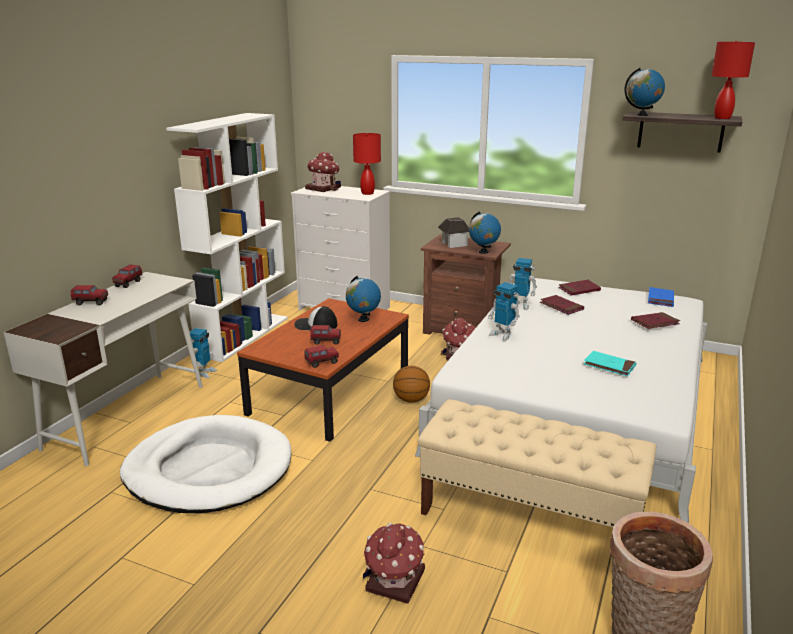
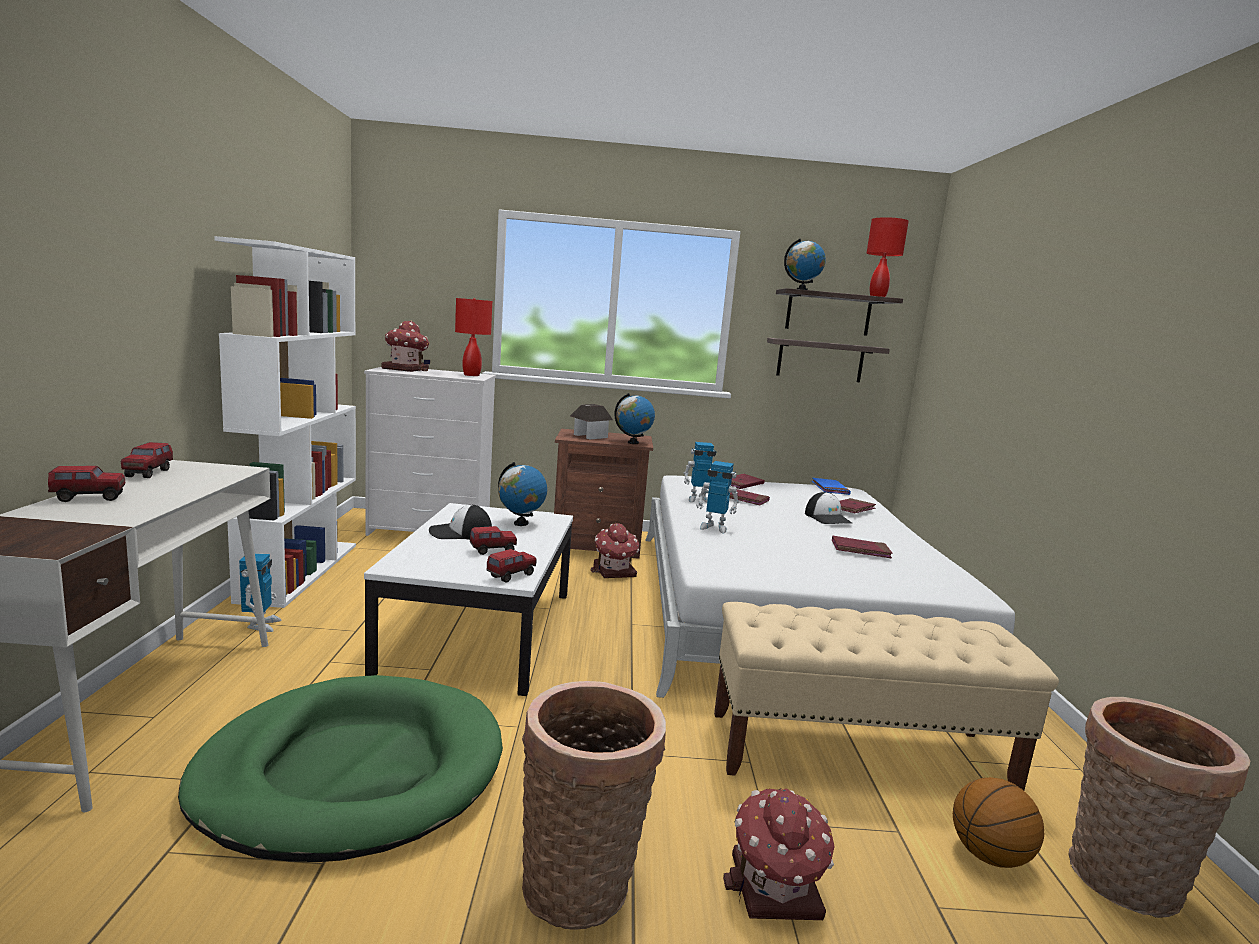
camera: 25 degrees left, 10 degrees down
(209, 469) = (352, 772): white dog bed -> green dog bed
(290, 551) = (582, 882): none -> basket
(330, 392) = (481, 631): brown coffee table -> white coffee table
(411, 400) = (597, 628): basketball -> basketball (989, 855)
(609, 366) = (860, 550): turquoise book -> red book
(618, 331) = (828, 518): none -> cap
(672, 176) = (820, 360): none -> shelf

